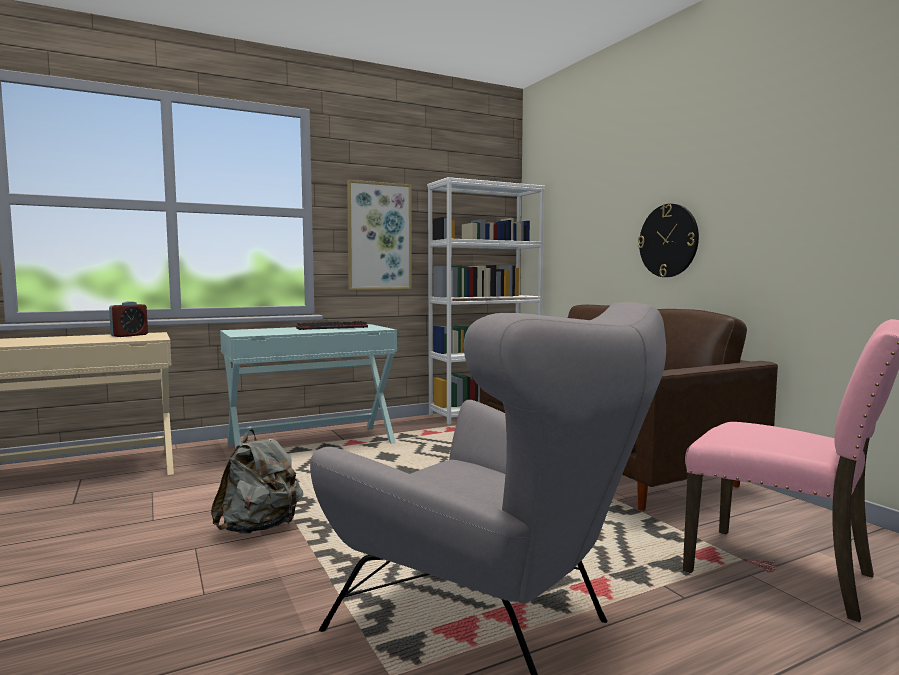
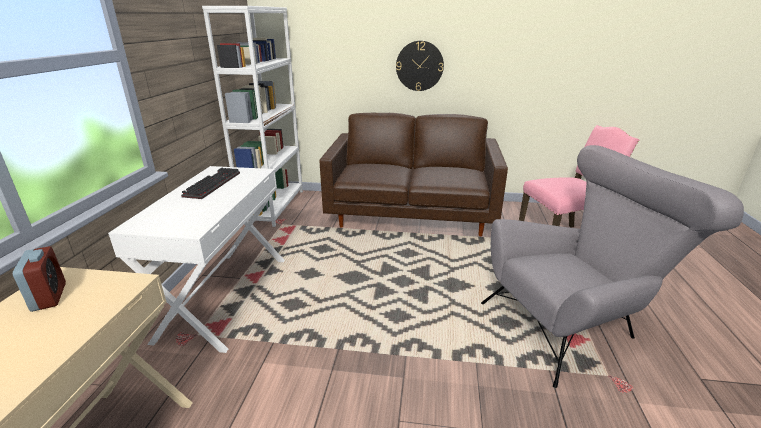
camera: 55 degrees left, 20 degrees up
(259, 528) = (389, 375): grey backpack -> none
(311, 444) = (225, 296): turquoise desk -> white desk
(379, 236) = (180, 70): picture -> none

